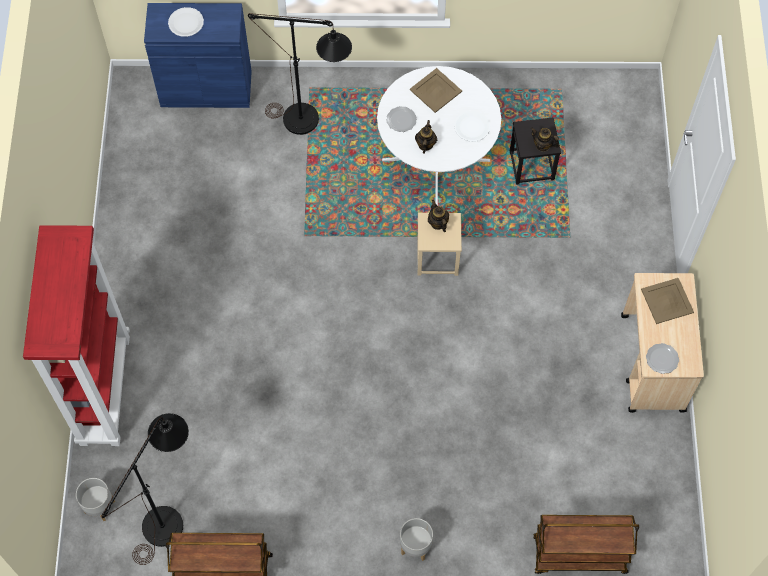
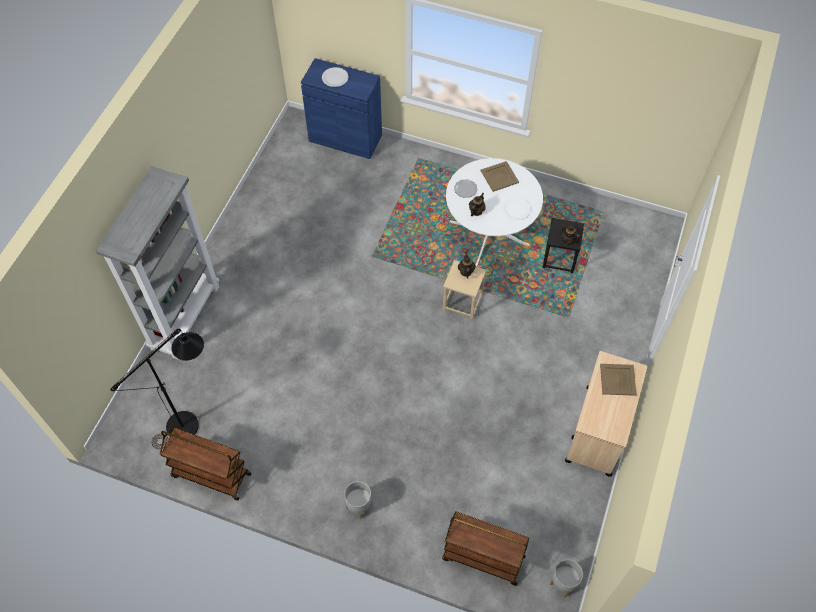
camera: 20 degrees right, 5 degrees down
(99, 506) = (145, 397): grey planter -> grey planter (563, 583)
(104, 389) = (185, 317): red bookcase -> grey bookcase
(310, 122) = (409, 181): black floor lamp -> none
(662, 359) = (597, 422): plate -> none

